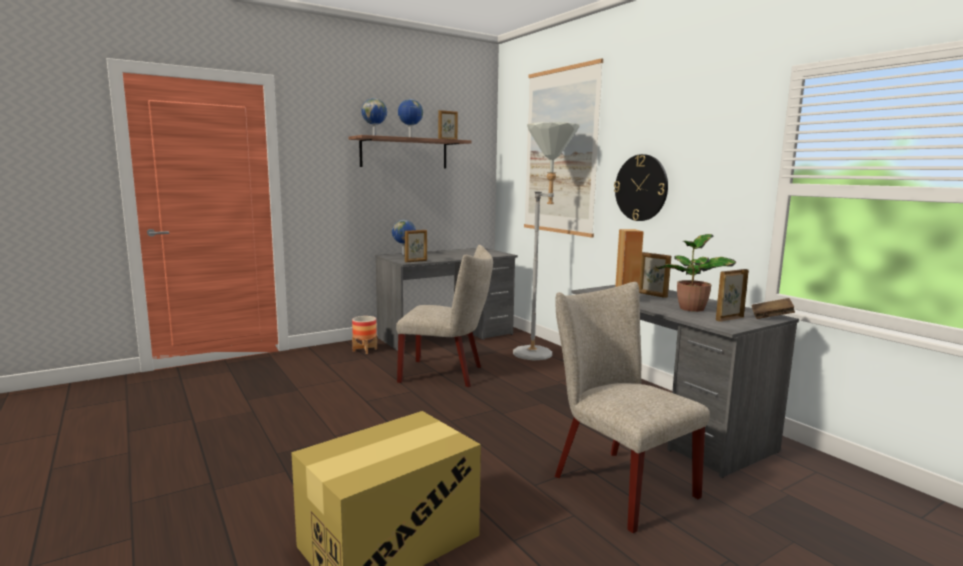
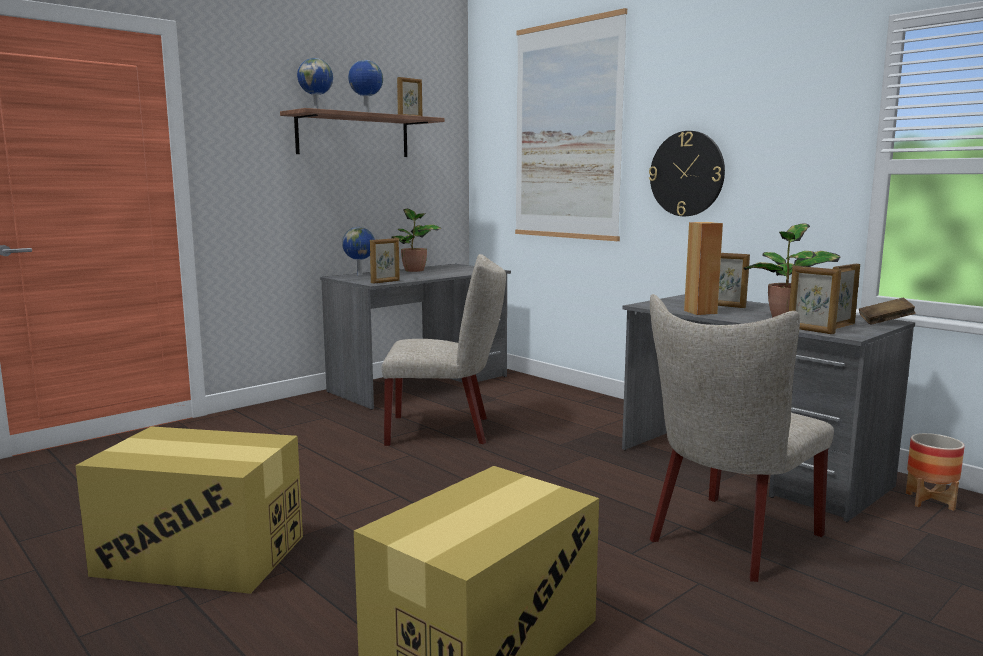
camera: 10 degrees left, 0 degrees up
(234, 453) = (200, 555): none -> cardboard box
(365, 350) = (317, 408): planter -> planter (929, 501)
(447, 252) = (415, 270): none -> potted plant
(541, 355) = (556, 399): grey floor lamp -> none
(616, 483) = (729, 540): beige chair -> beige chair turned 90 degrees counterclockwise
(699, 321) = (810, 330): none -> picture frame

